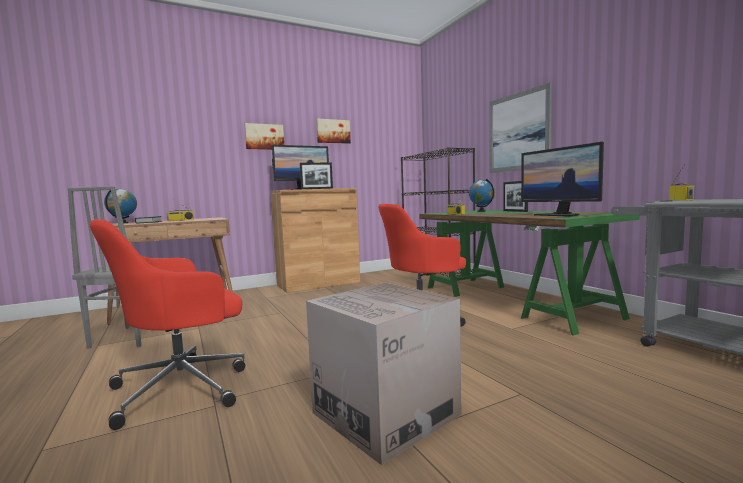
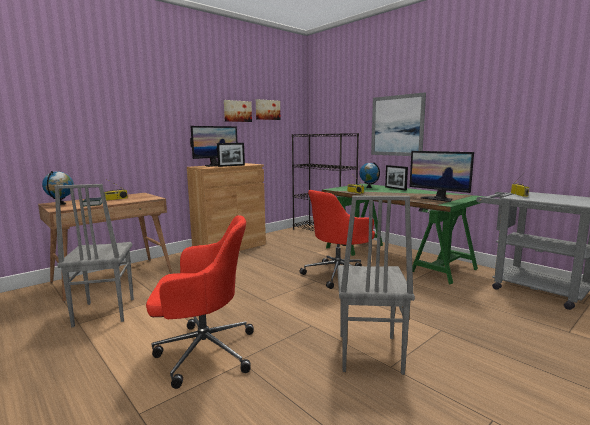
camera: 15 degrees left, 5 degrees up
(184, 387) = (203, 352): red office chair -> red office chair turned 135 degrees counterclockwise
(264, 137) = (180, 116): picture -> picture (267, 110)
(385, 414) = (368, 353): cardboard box -> grey chair

